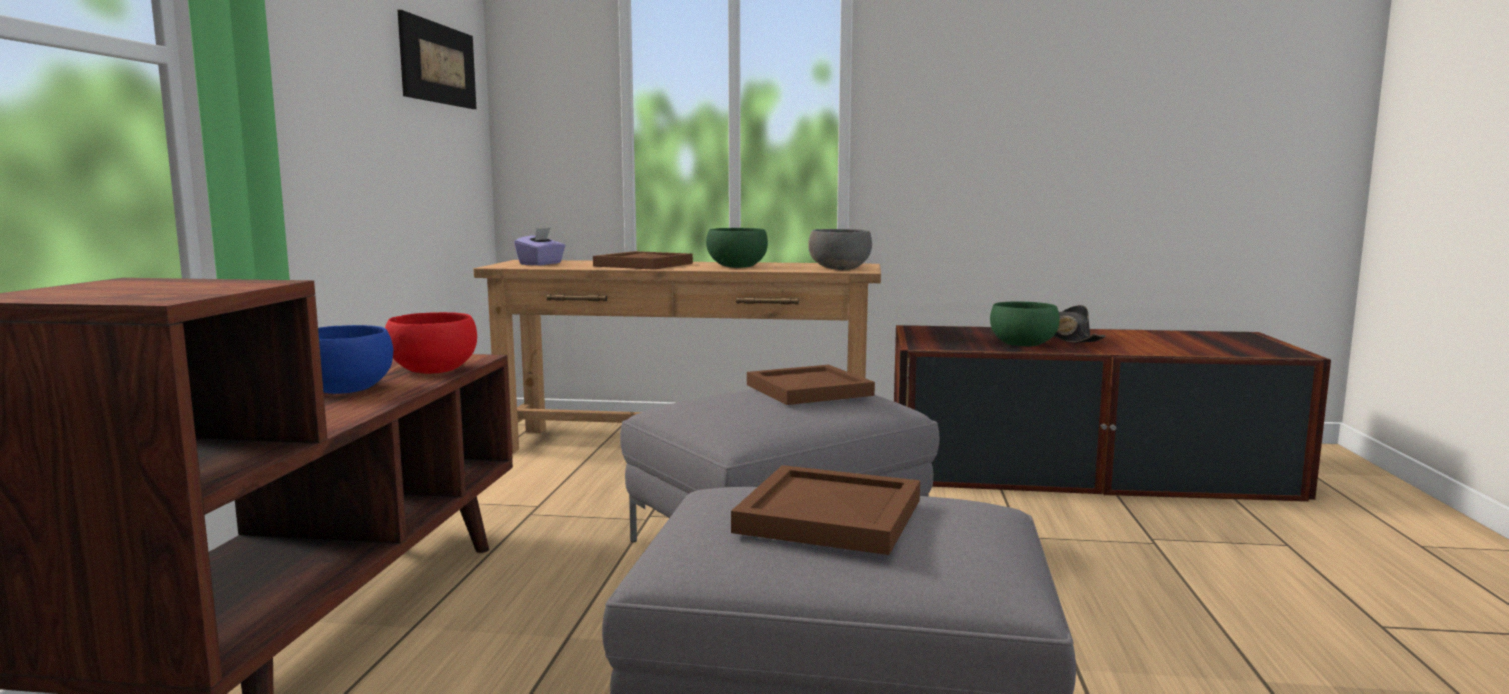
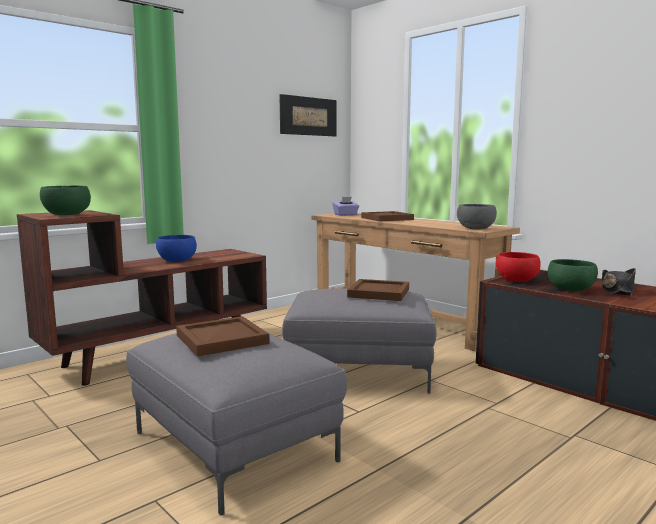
camera: 40 degrees right, 0 degrees up
(433, 369) = (222, 257): red bowl -> red bowl (516, 280)
(736, 266) = (427, 223): green bowl -> green bowl (67, 214)

